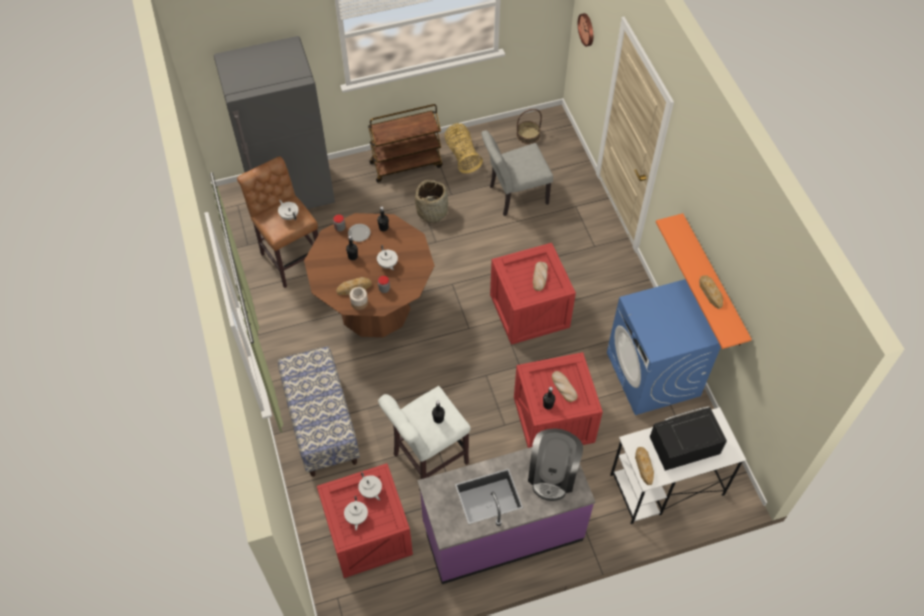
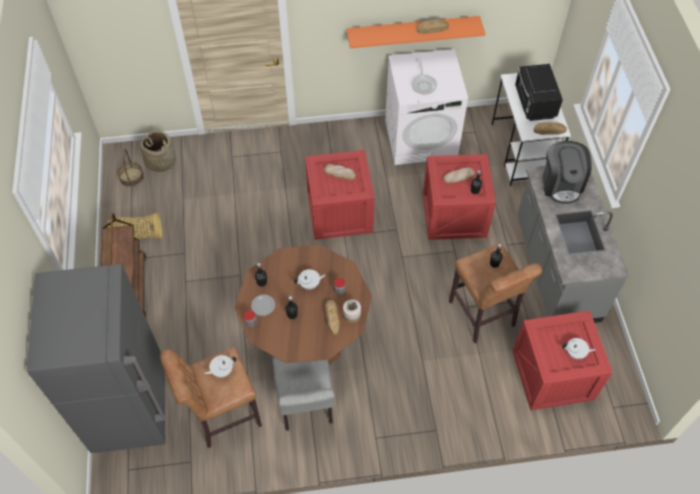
camera: 80 degrees left, 0 degrees up
(321, 423) = (434, 404): bench -> none
(371, 491) = (550, 338): white teapot -> none
(427, 460) = (483, 317): white stool -> brown stool
(432, 211) = (200, 273): basket -> basket (160, 161)
(502, 531) = (555, 269): purple counter -> grey counter
(514, 196) = (204, 201): grey chair -> grey chair (306, 406)
(552, 474) = (561, 184): coffee machine -> coffee machine turned 60 degrees clockwise
(587, 29) = (106, 43): wall clock -> none
(653, 374) = (421, 138): blue washing machine -> white washing machine
(656, 316) = (423, 84): none -> frying pan

